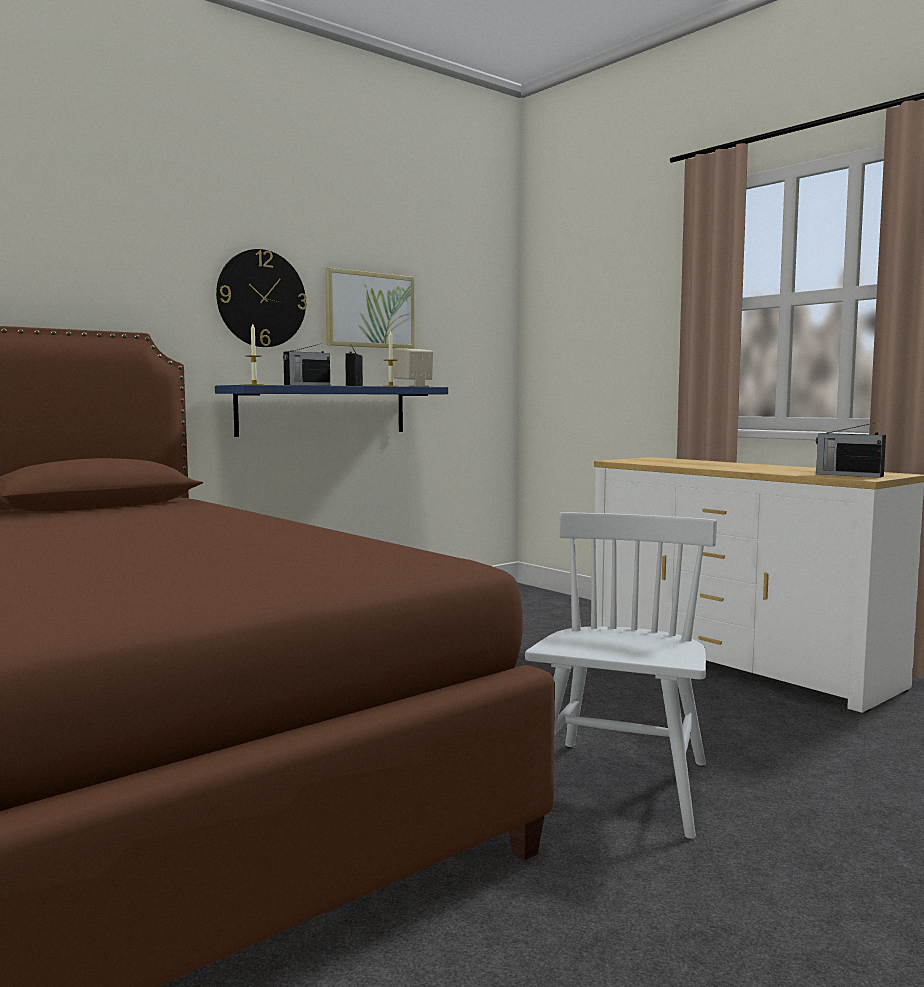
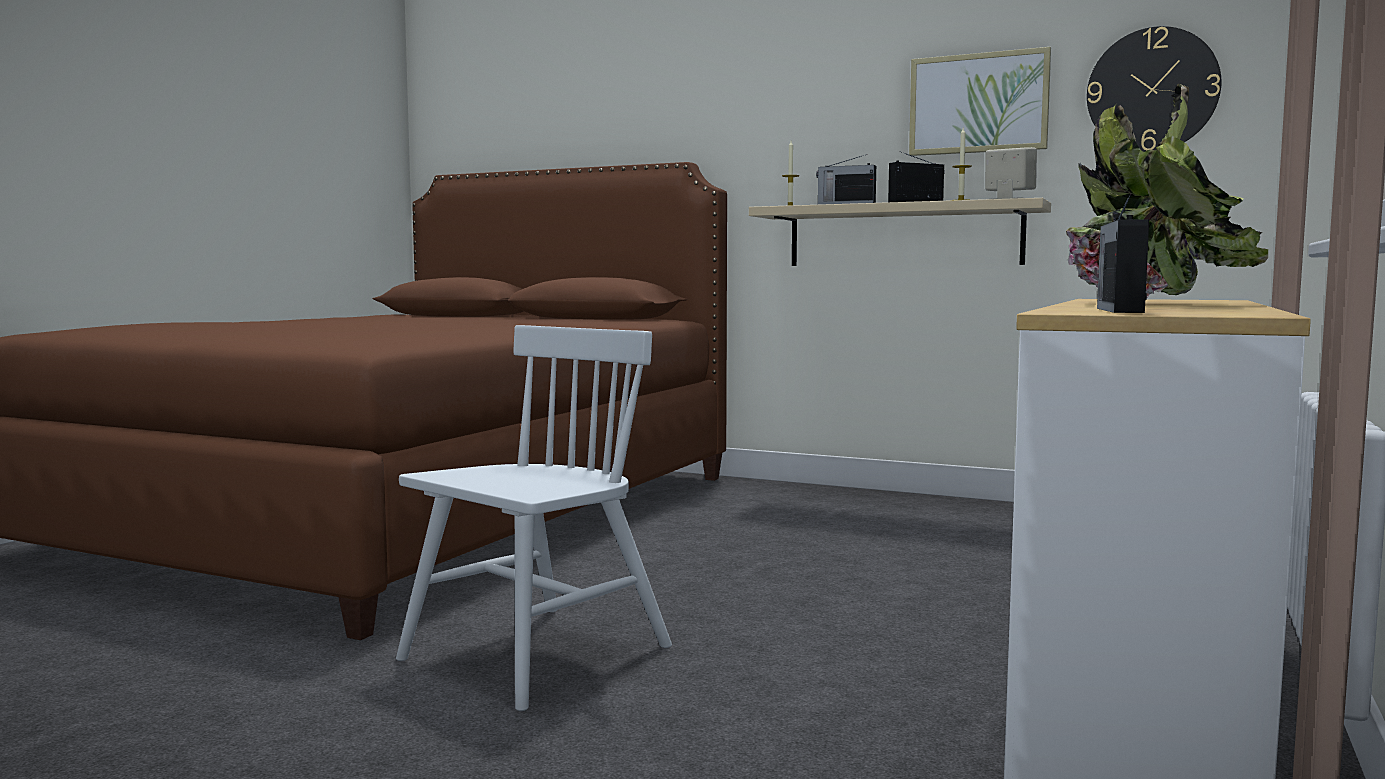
camera: 65 degrees right, 0 degrees up
(261, 298) = (829, 110): wall clock -> wall clock (1152, 90)
(323, 410) = (903, 236): blue shelf -> beige shelf
(621, 787) = (536, 654): white chair -> white chair turned 45 degrees counterclockwise
(746, 466) = (1160, 304): none -> potted plant

